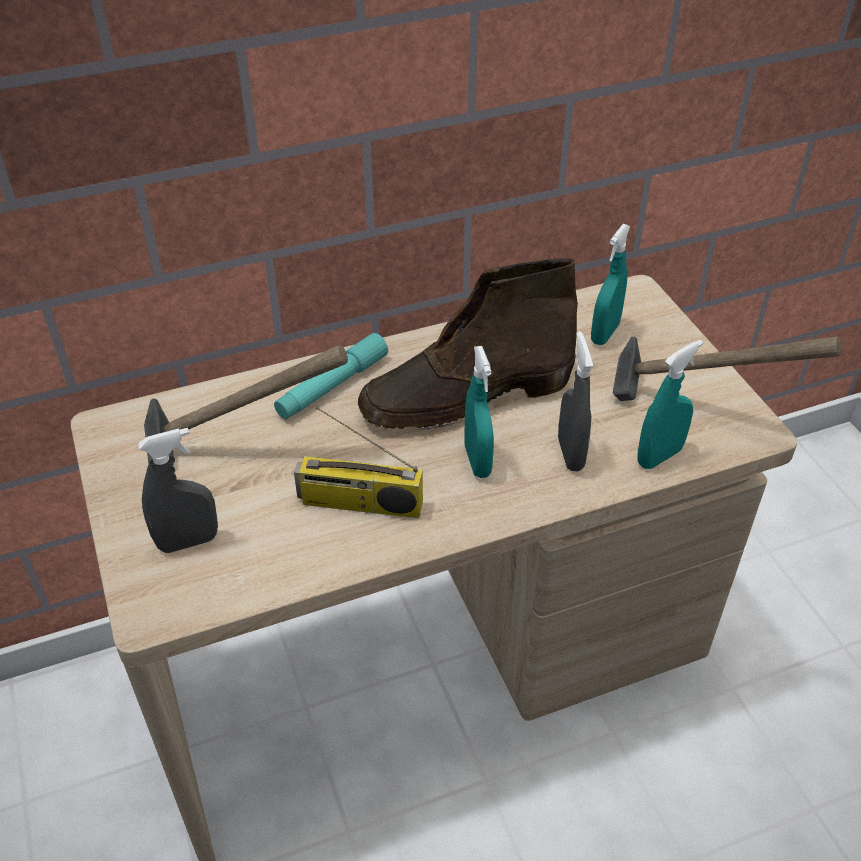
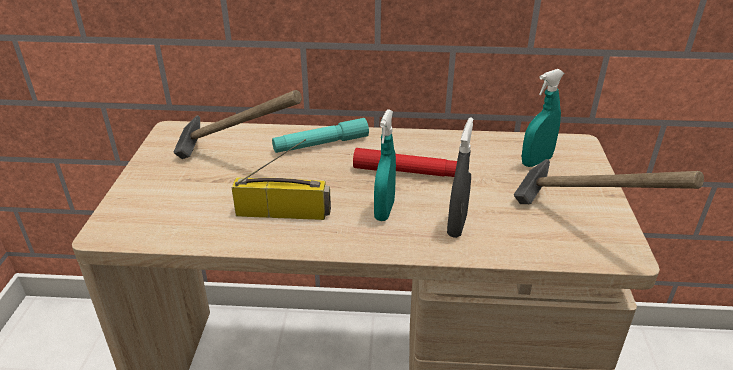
camera: 25 degrees right, 10 degrees down
(188, 542) = (162, 201): grey spray bottle -> none
(359, 504) = (284, 212): radio -> radio turned 150 degrees clockwise
(465, 396) = (405, 172): brown boot -> red flashlight
(659, 456) = (527, 247): turquoise spray bottle -> none

